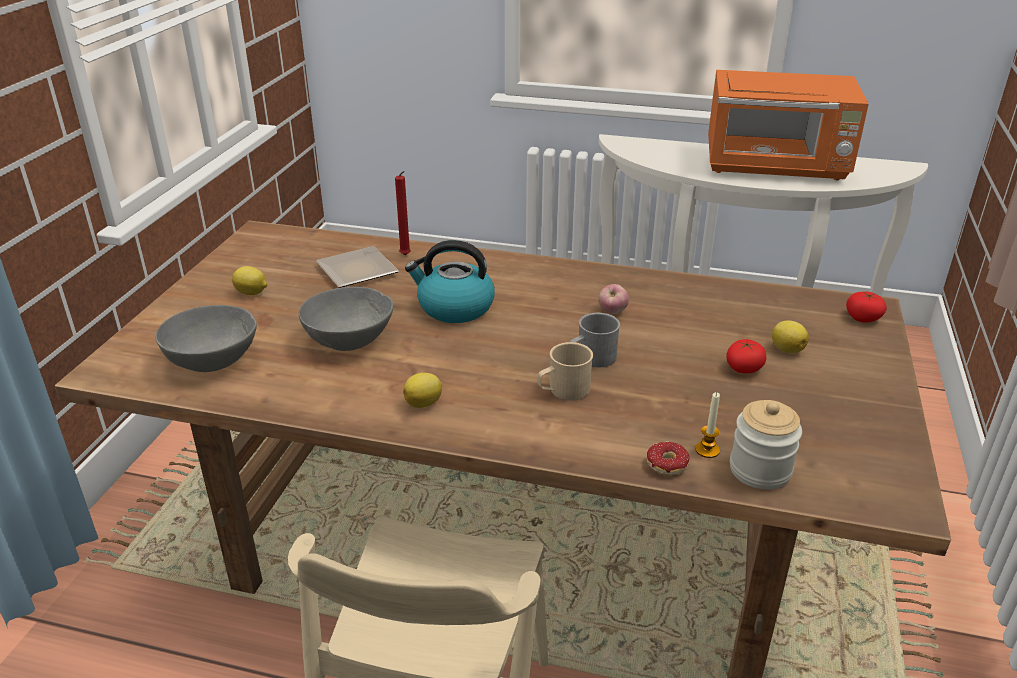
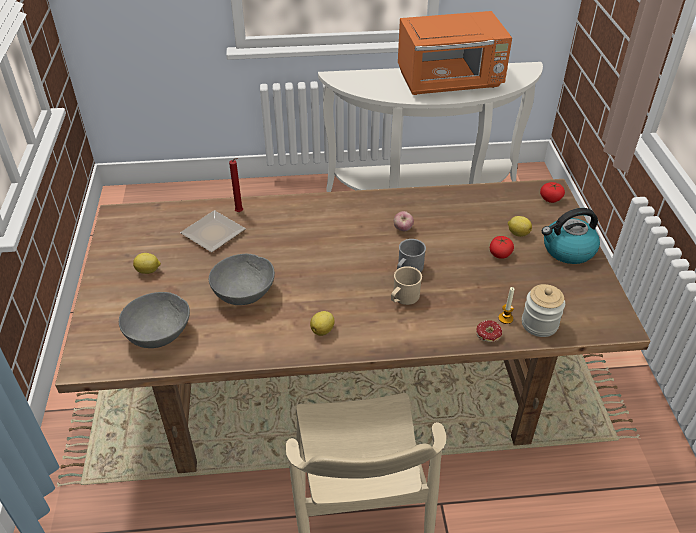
camera: 20 degrees left, 10 degrees up
(454, 307) = (299, 250): kettle -> kettle (567, 250)

